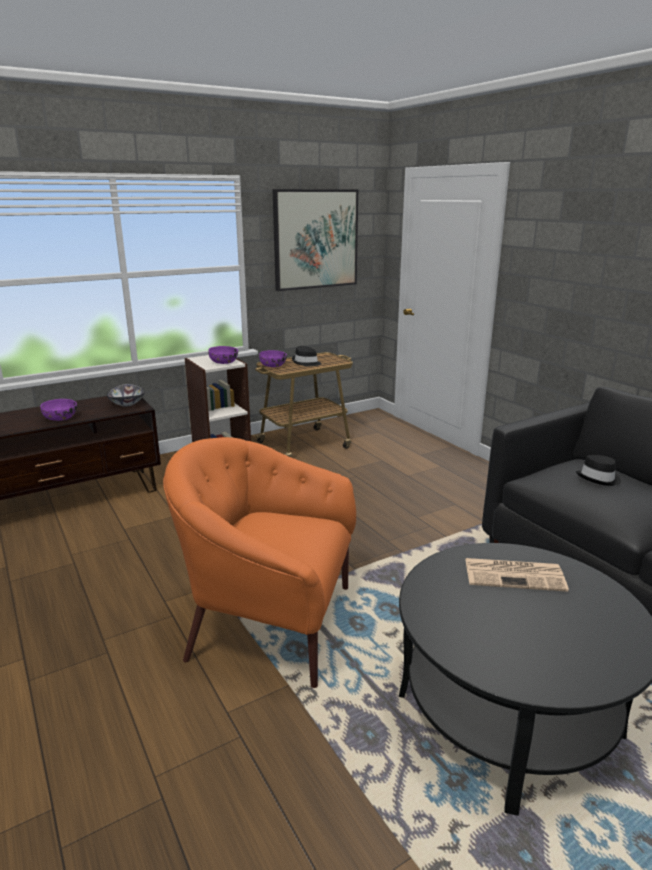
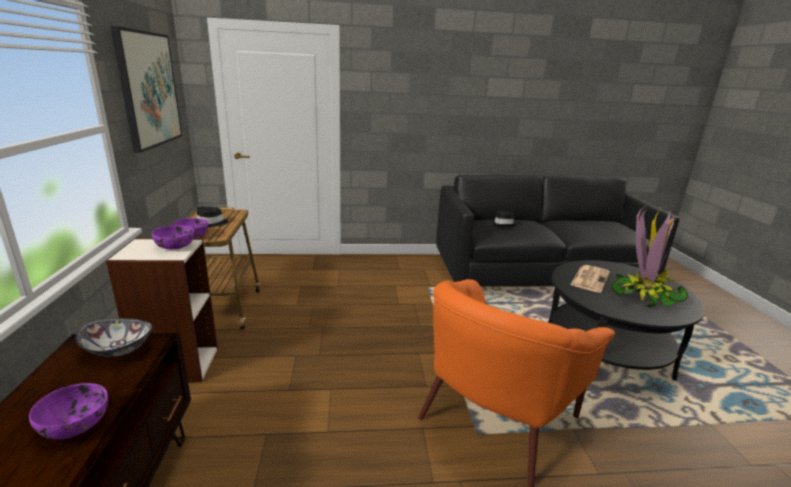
camera: 65 degrees left, 0 degrees up
(519, 631) = (644, 295): none -> potted plant

